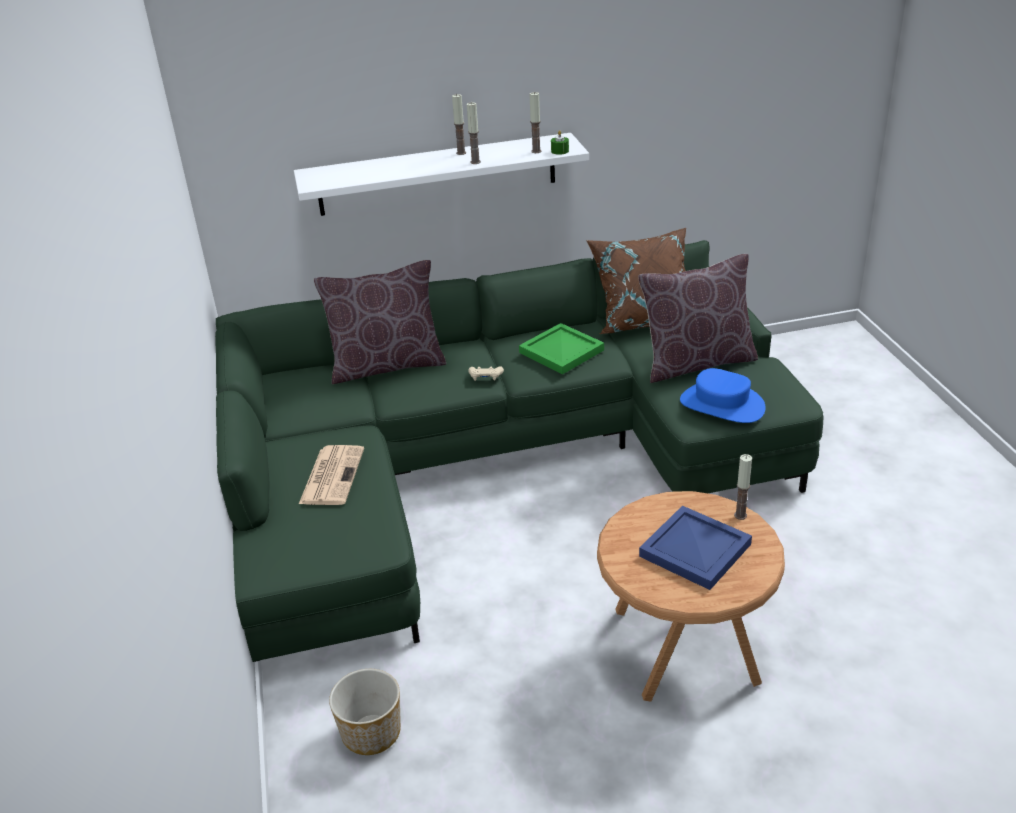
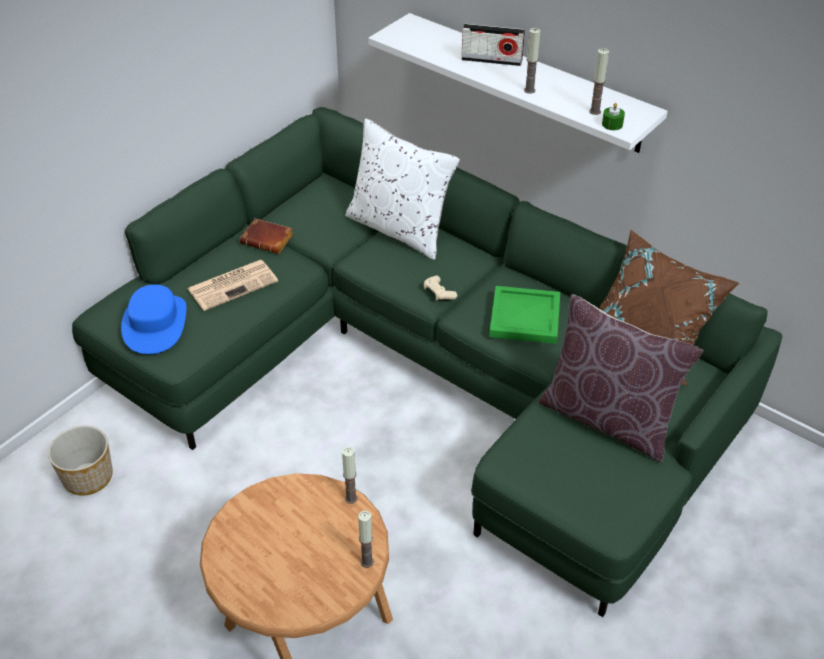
camera: 50 degrees right, 10 degrees up
(300, 435) = (269, 239): none -> brown book
(387, 366) = (400, 229): brown pillow -> white pillow
(415, 162) = (491, 60): none -> radio
(461, 153) = (540, 73): candle -> candle (351, 498)
(695, 551) = (291, 552): blue tray -> none
(721, 405) = (552, 471): blue hat -> blue hat (155, 324)

